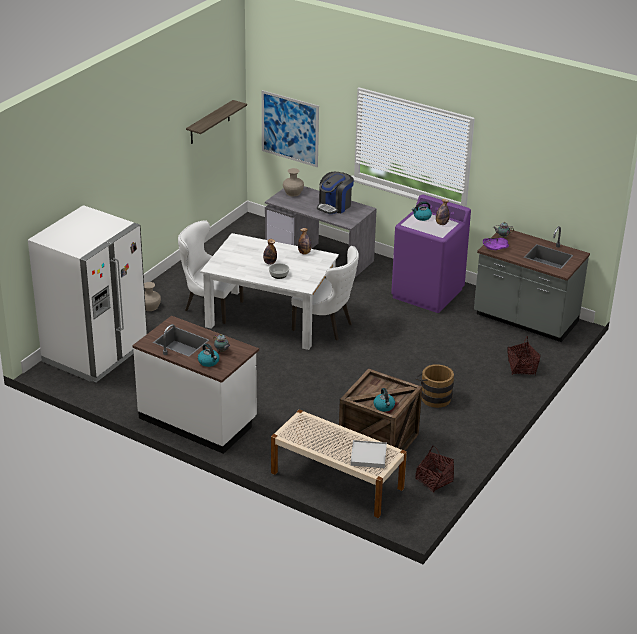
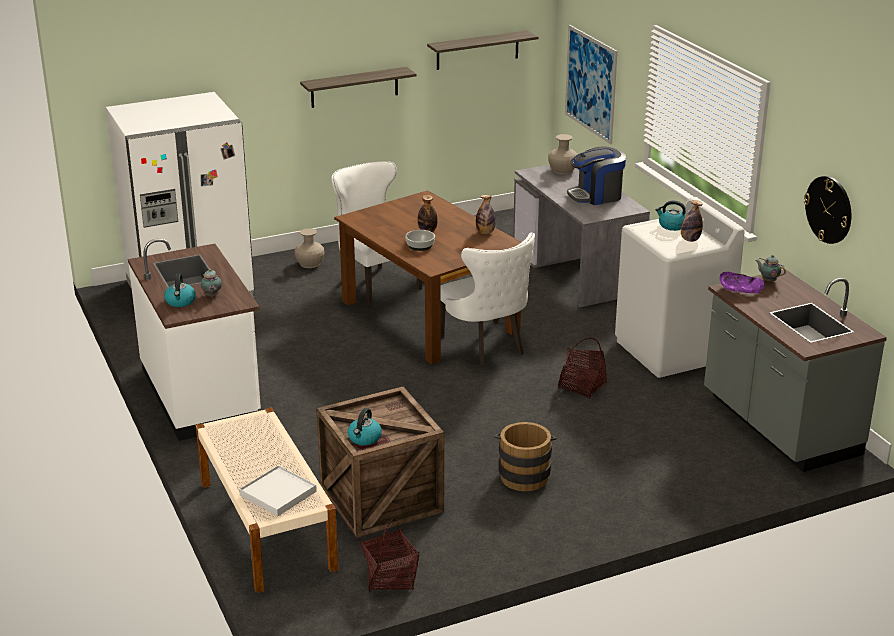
camera: 35 degrees right, 5 degrees down
(152, 172) = (354, 87): none -> shelf
(271, 318) = (430, 316): white dining table -> brown dining table
(428, 293) = (672, 351): purple washing machine -> white washing machine
(521, 368) = (698, 484): basket -> basket (581, 386)
(533, 187) = (829, 209): none -> wall clock

